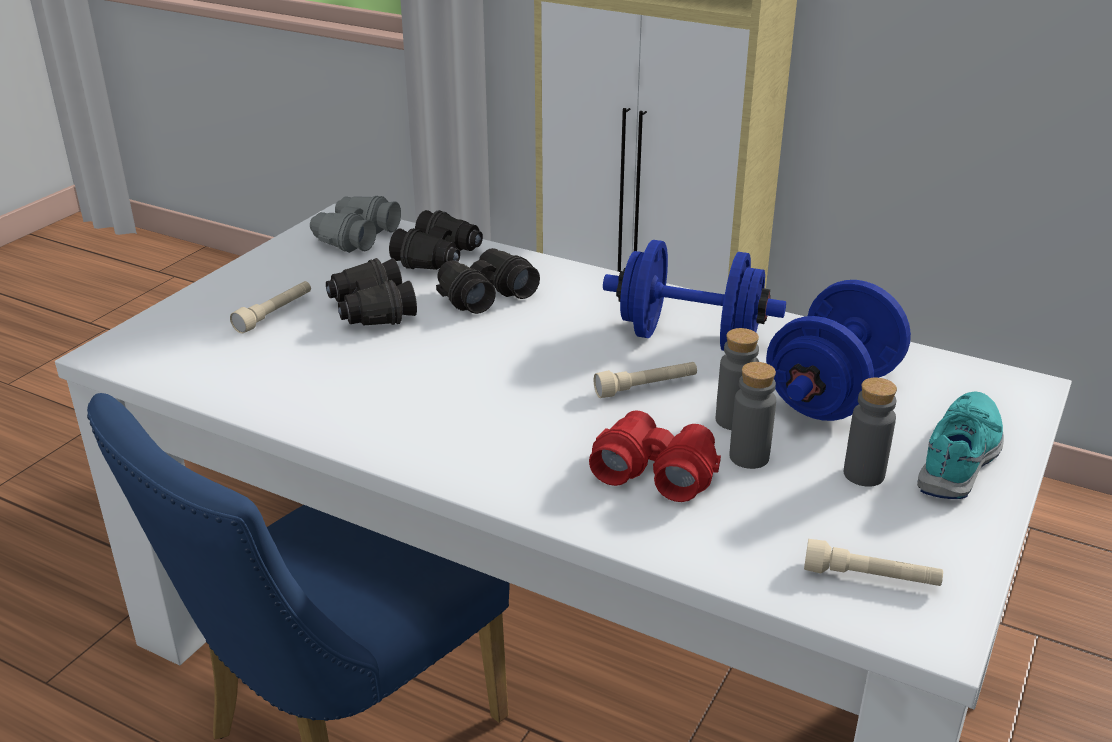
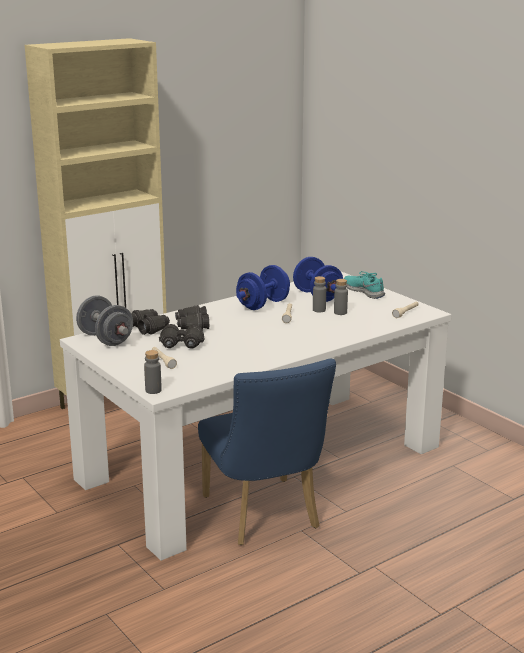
camera: 65 degrees left, 10 degrees down
(355, 237) = (105, 339): grey binoculars -> grey dumbbell
(655, 470) = (336, 324): red binoculars -> none
(863, 474) = (361, 302): grey bottle -> grey bottle (153, 390)

